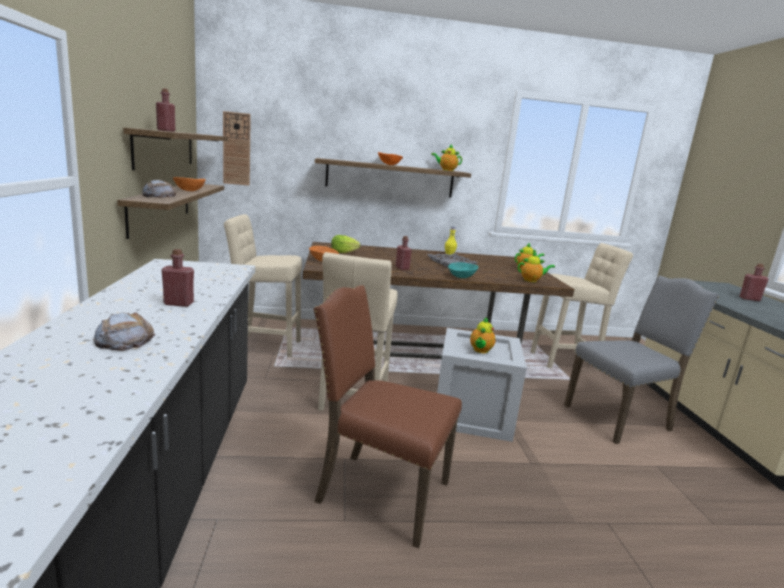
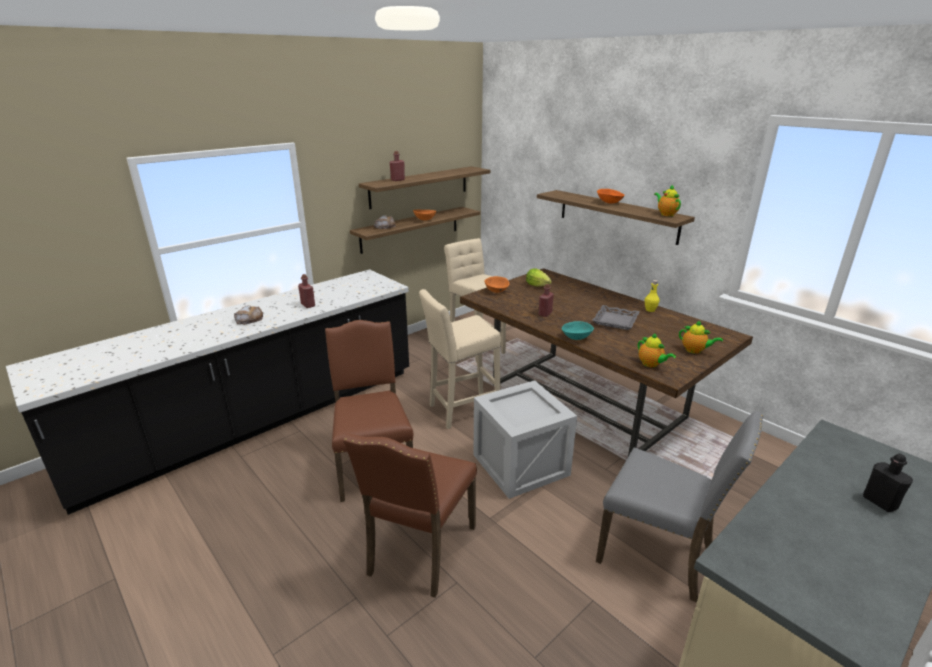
camera: 55 degrees right, 10 degrees up
(236, 149) = (503, 178): wall clock -> none
(480, 351) = (518, 409): teapot -> none
(549, 525) = (419, 551): none -> brown chair
(567, 360) = (742, 482): beige stool -> none
(749, 299) = (879, 502): red bottle -> black bottle

